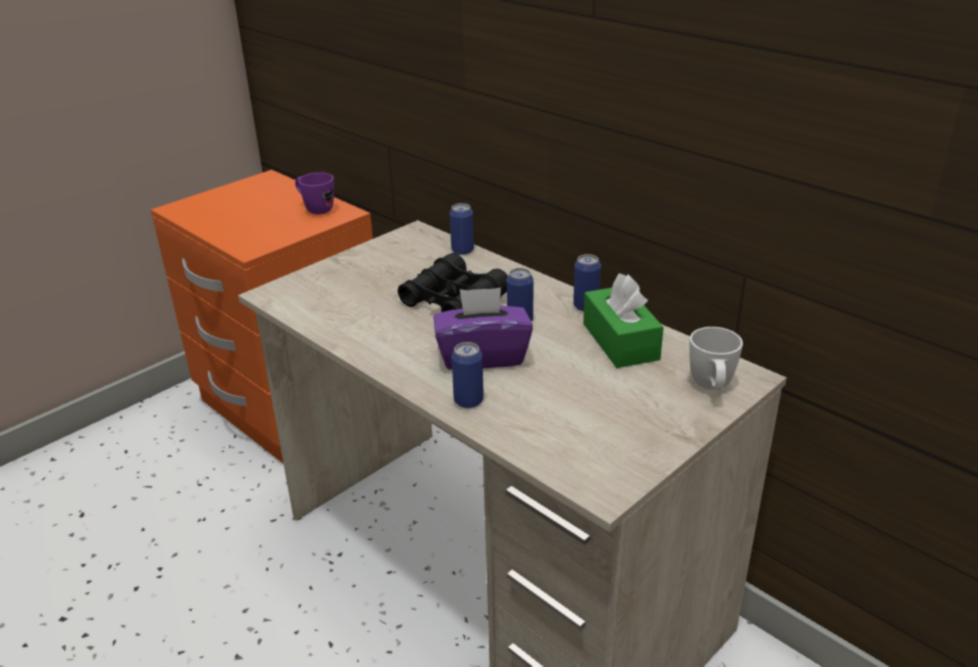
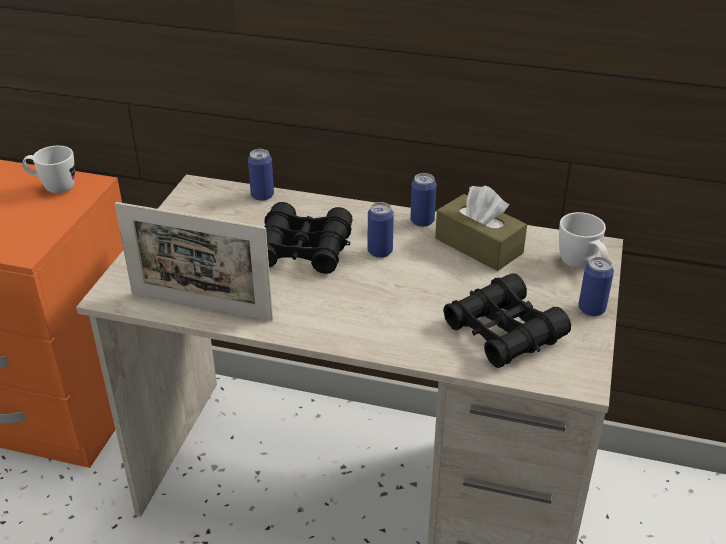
camera: 30 degrees left, 5 degrees up
(315, 209) = (53, 188): purple mug -> white mug
(327, 321) = (201, 306): none -> picture frame
(468, 401) = (407, 341): can -> can (591, 309)
(482, 356) = (379, 295): purple tissue box -> none
(568, 422) = (503, 332): none -> black binoculars
(620, 341) = (478, 246): green tissue box -> brown tissue box

